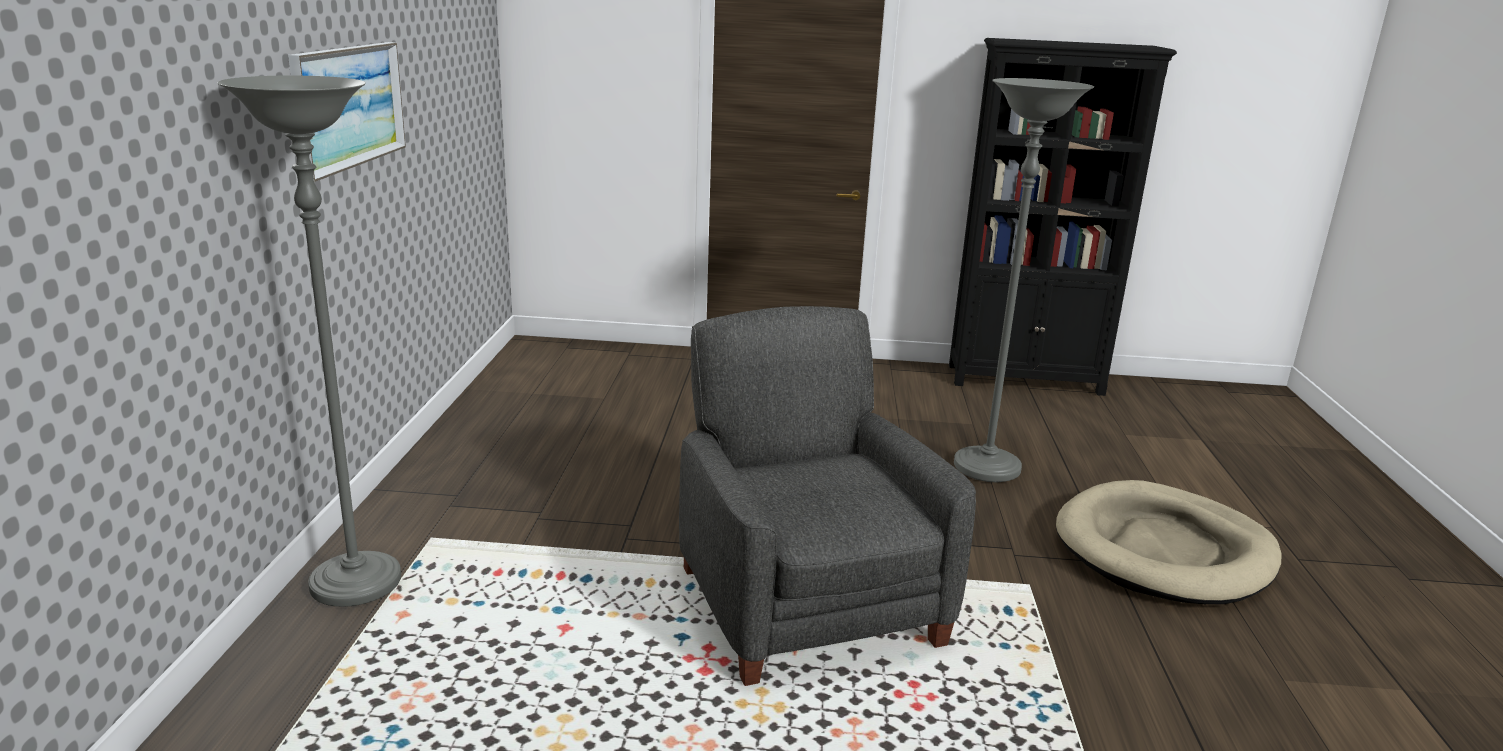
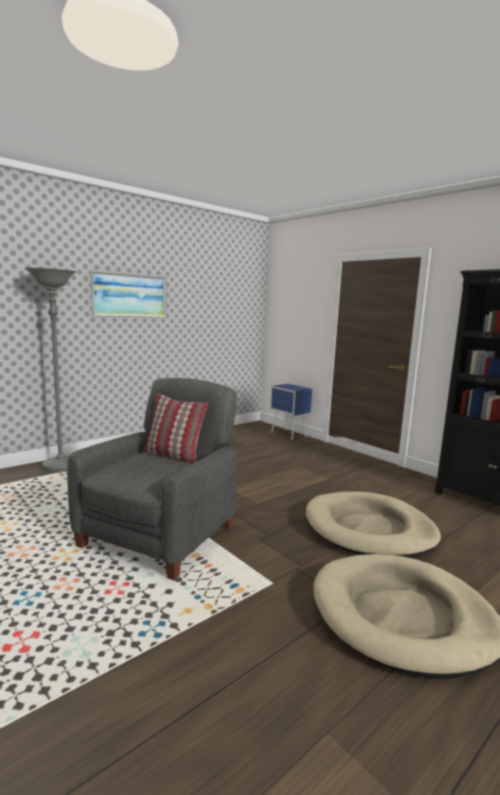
camera: 45 degrees right, 10 degrees down
(625, 352) = (288, 435): none -> blue nightstand
(797, 459) = (173, 455): none -> pillow
(987, 468) = (369, 529): grey floor lamp -> beige dog bed

